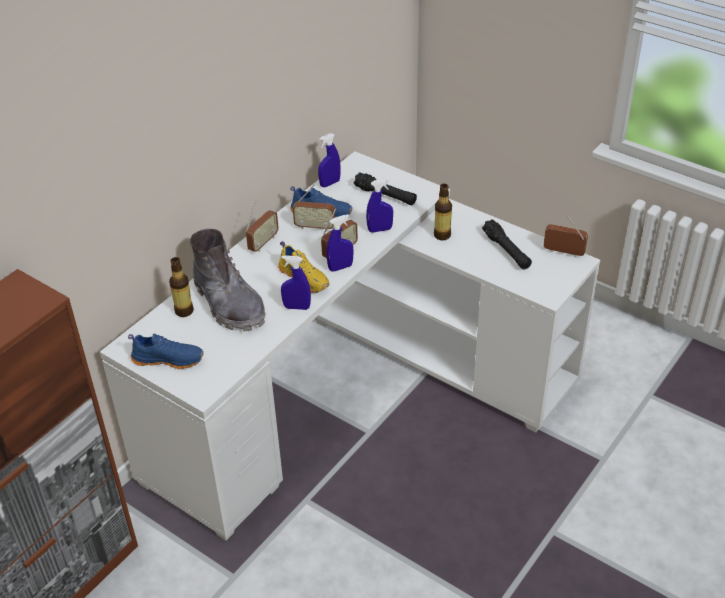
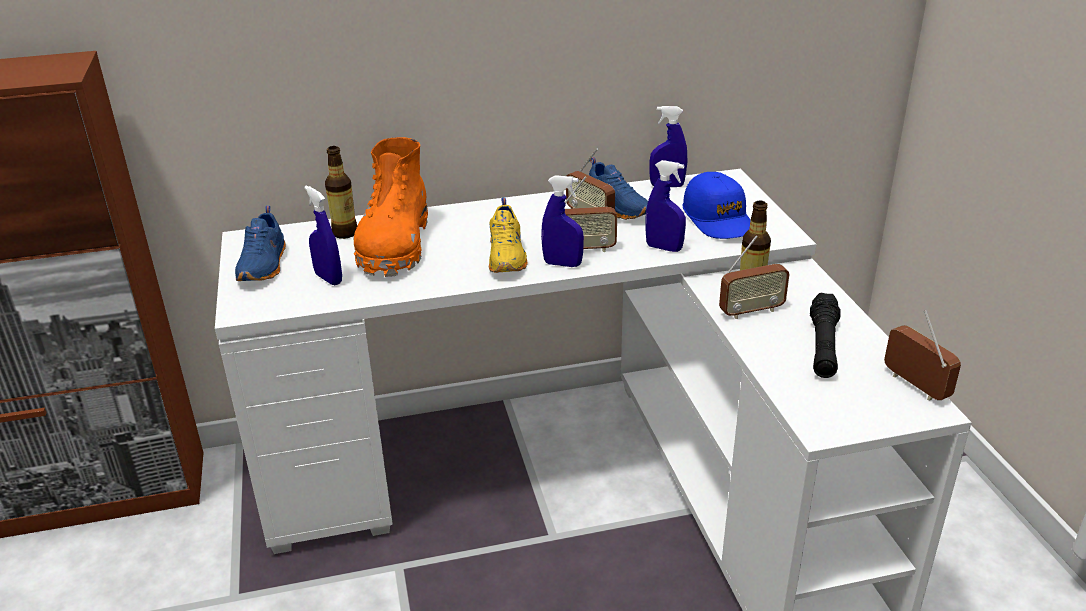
camera: 40 degrees right, 10 degrees down
(168, 359) = (264, 265): blue shoe -> blue shoe turned 45 degrees clockwise
(229, 304) = (395, 246): grey boot -> orange boot
(263, 243) = (513, 209): radio -> radio (751, 311)
(297, 307) = (457, 279): blue spray bottle -> blue spray bottle (328, 279)
(385, 195) = (719, 219): black flashlight -> blue cap

